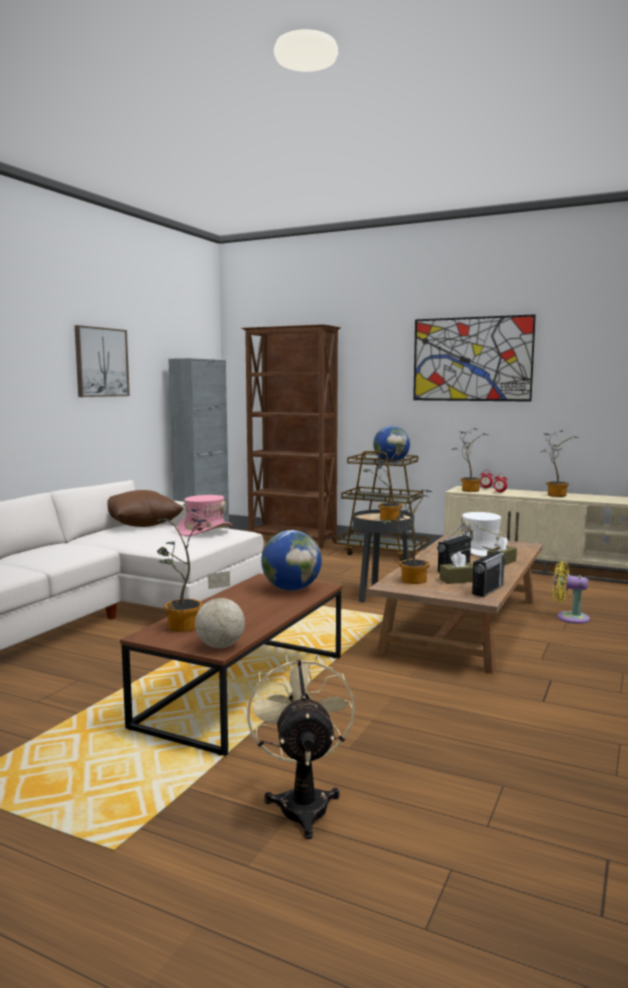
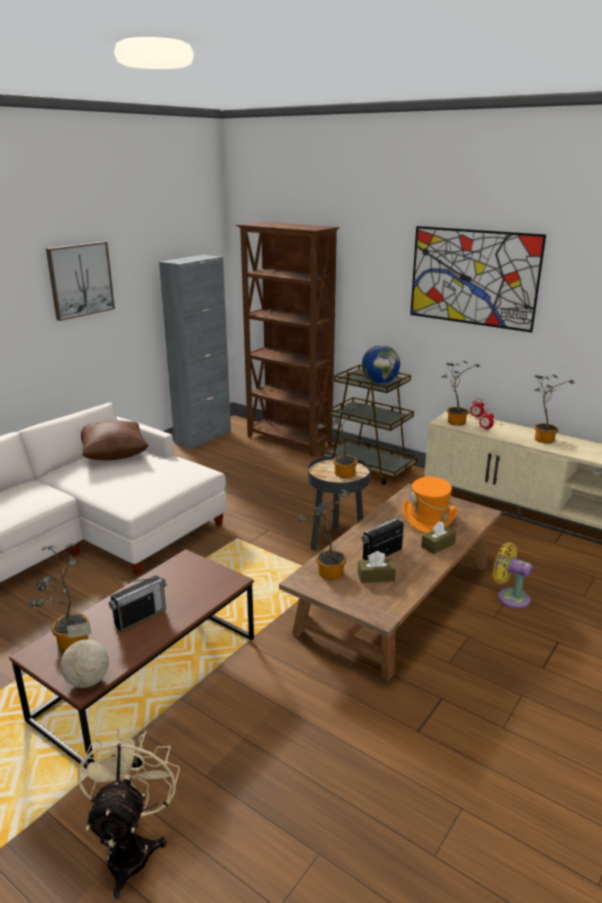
camera: 10 degrees right, 15 degrees up
(205, 531) = (165, 472): pink hat -> none
(291, 589) = (201, 582): globe -> none
(480, 550) = (429, 518): white hat -> orange hat
(488, 590) = (395, 599): radio -> radio (140, 617)

